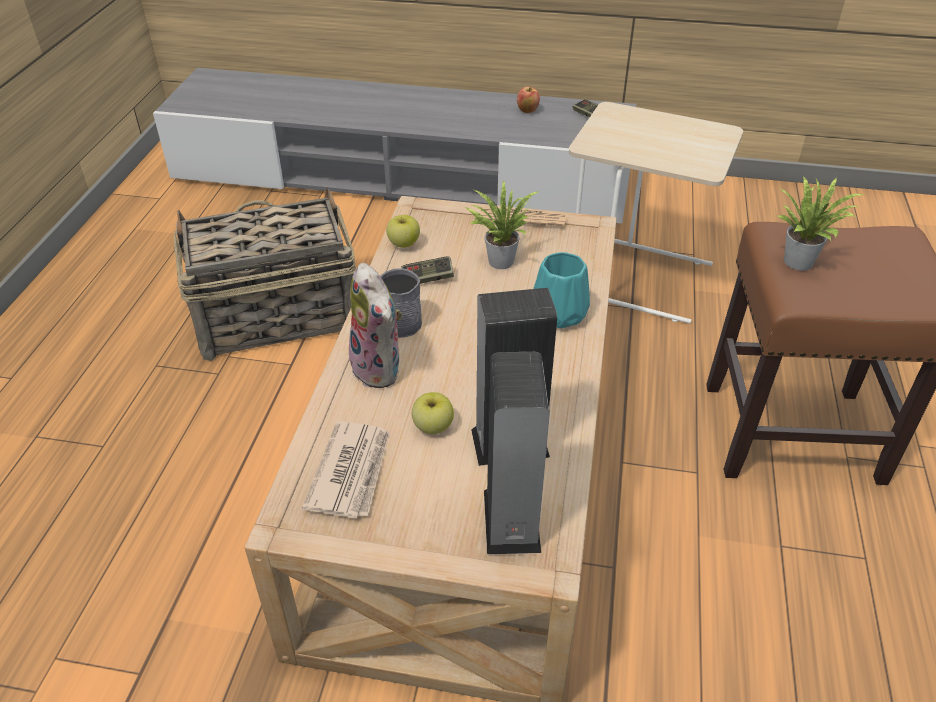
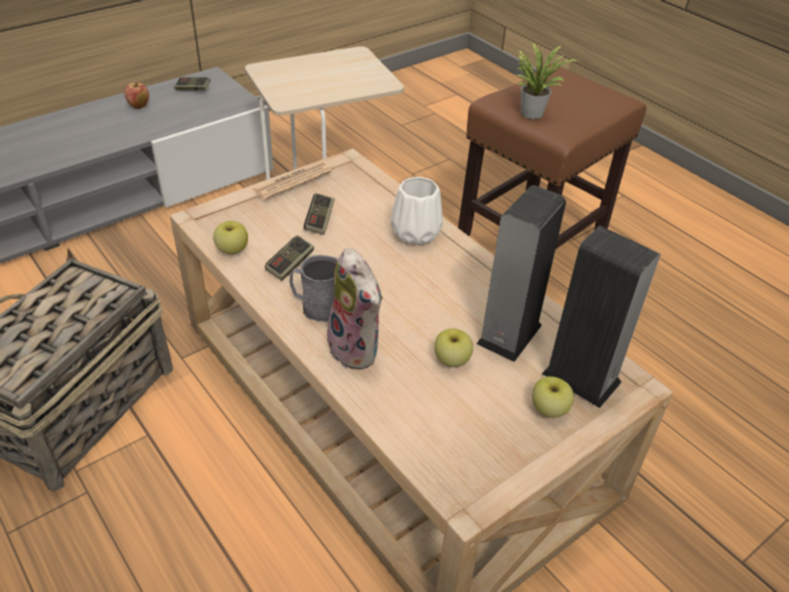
camera: 50 degrees left, 0 degrees up
(352, 472) = (450, 430): newspaper -> none
(380, 368) = (358, 349): plush toy -> plush toy turned 45 degrees clockwise
(446, 520) = (549, 409): none -> apple
(499, 260) = (320, 220): potted plant -> game controller
(560, 314) = (416, 232): turquoise vase -> white vase

